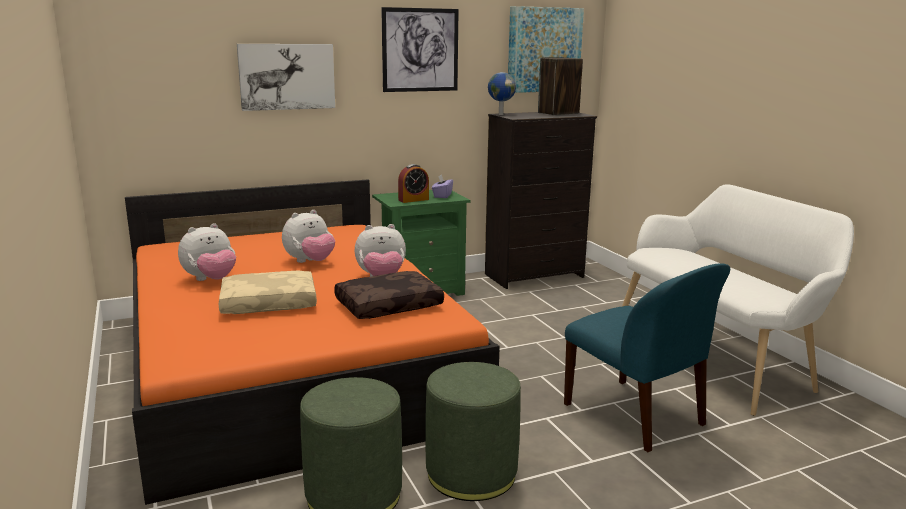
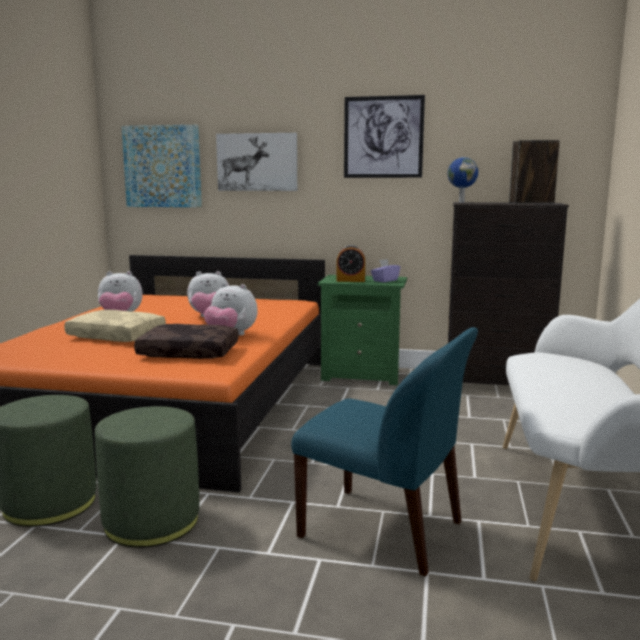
camera: 35 degrees right, 5 degrees down
(544, 50) = (529, 135): picture -> picture (162, 166)
(635, 416) = (384, 530): blue chair -> blue chair turned 60 degrees counterclockwise

